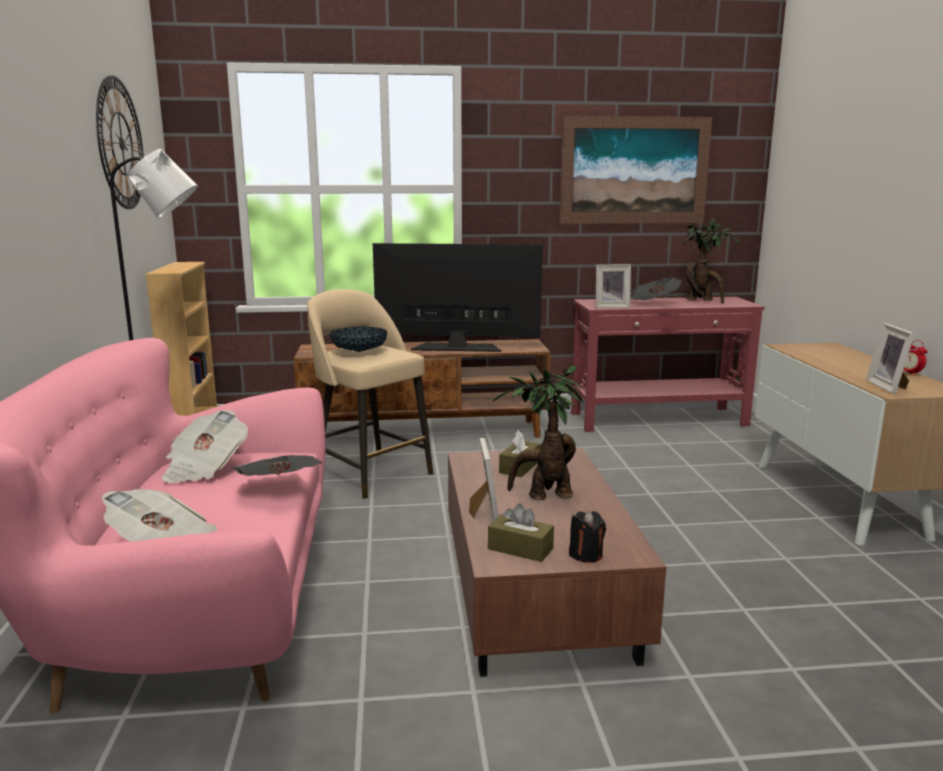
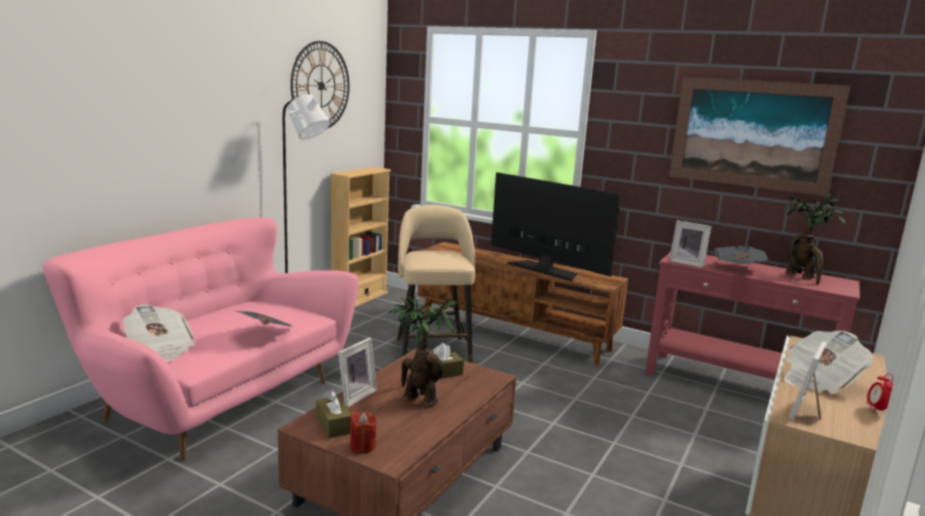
camera: 35 degrees right, 0 degrees up
(204, 468) = (257, 309): newspaper -> newspaper (819, 380)
(359, 352) = (430, 255): bowl -> none
(586, 554) = (362, 446): black candle -> red candle

